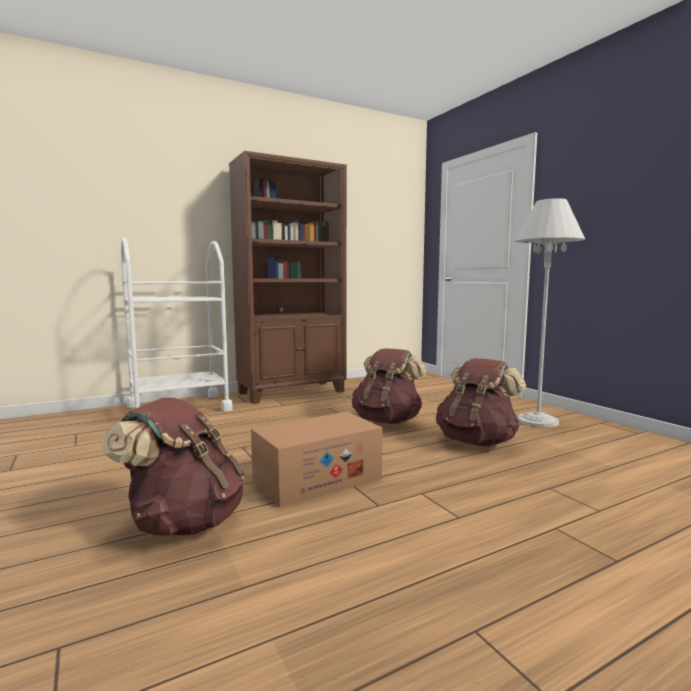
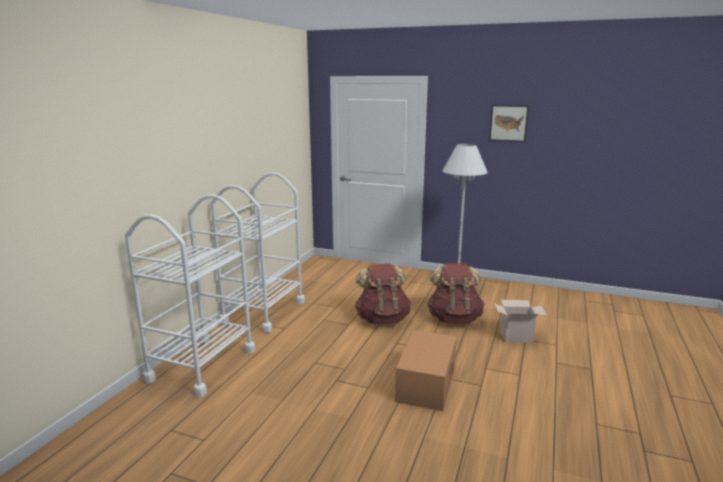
camera: 40 degrees left, 10 degrees up
(184, 522) = (417, 447): brown backpack -> none
(292, 392) = (263, 312): brown bookcase -> white cart
(539, 482) = (517, 337): none -> cardboard box
(643, 169) = (508, 123): none -> picture

